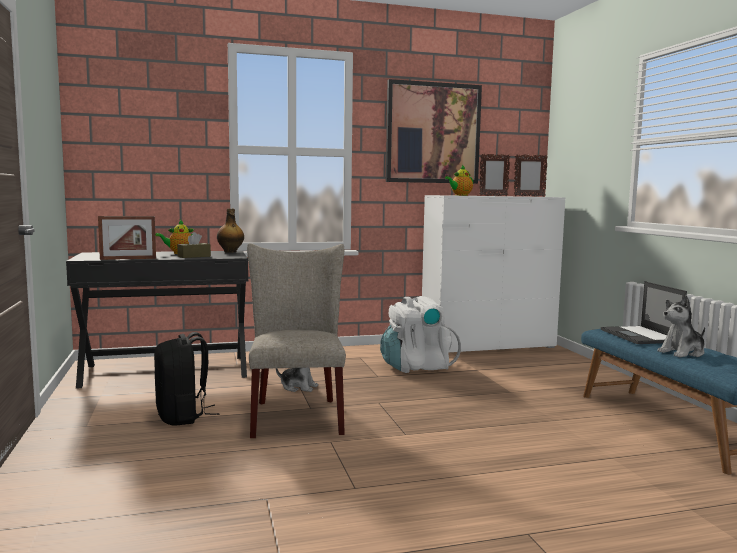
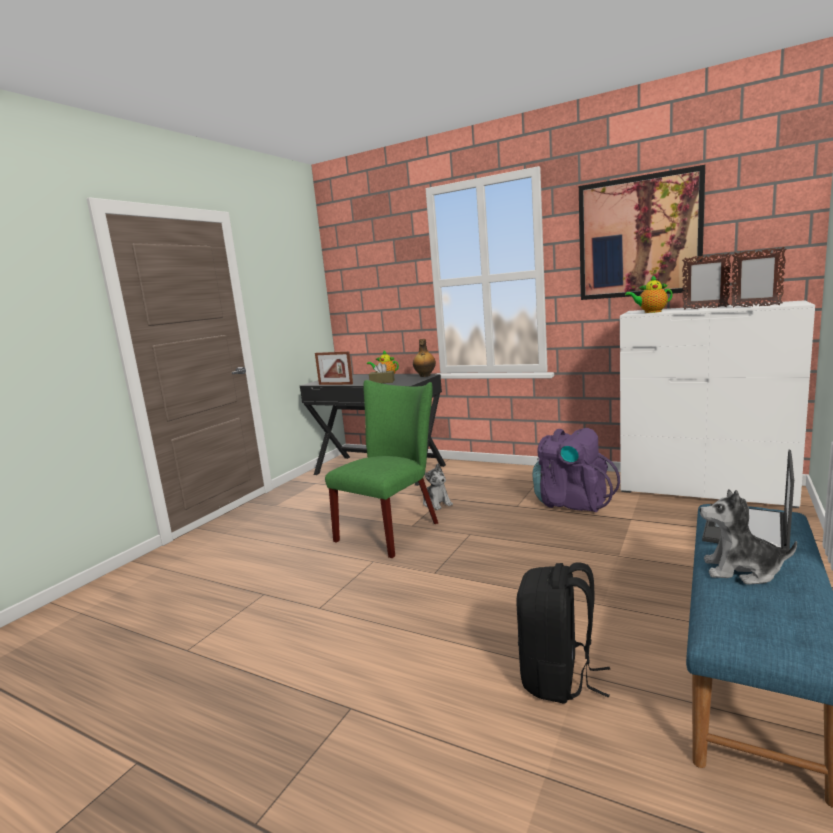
camera: 45 degrees right, 5 degrees up
(183, 417) = (328, 512): black backpack -> black backpack (558, 678)
(296, 414) = (392, 529): beige chair -> green chair
(416, 367) = (572, 502): white backpack -> purple backpack

